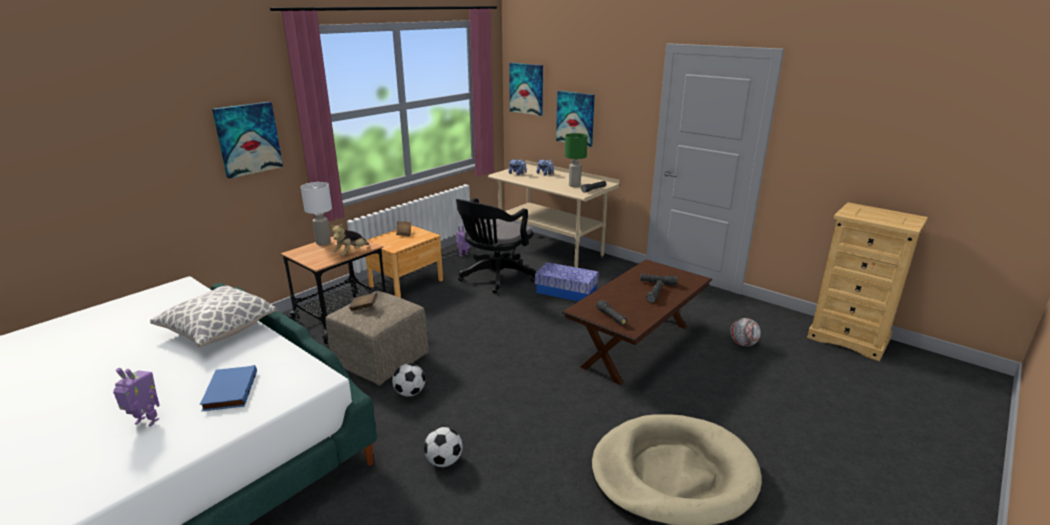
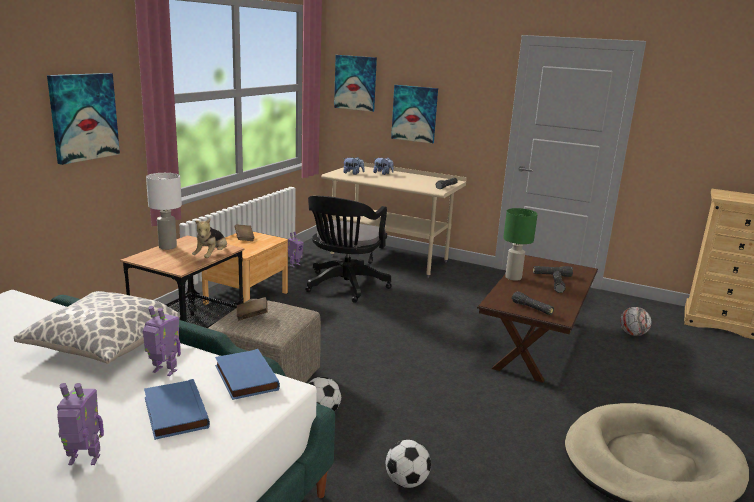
camera: 15 degrees left, 5 degrees down
(245, 356) = (164, 372): none -> toy robot
(297, 367) = (244, 378): none -> blue book
(566, 291) = (430, 296): storage box -> none
(574, 185) = (423, 183): green table lamp -> green table lamp (513, 278)

